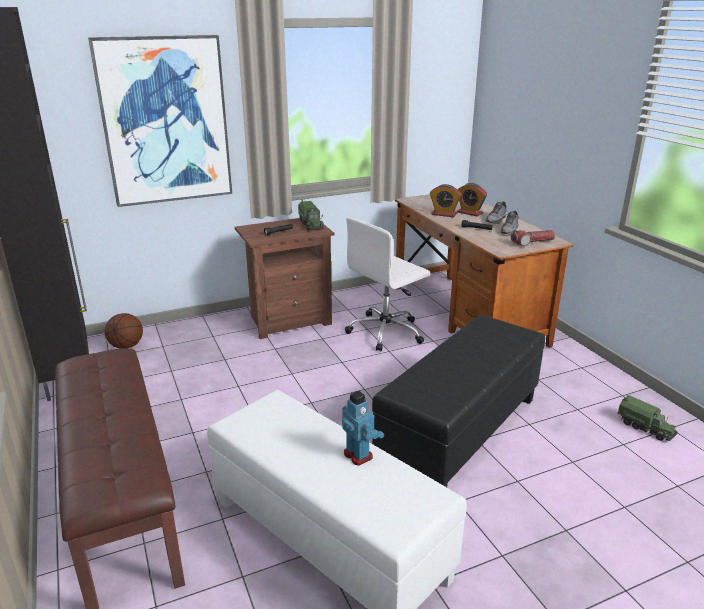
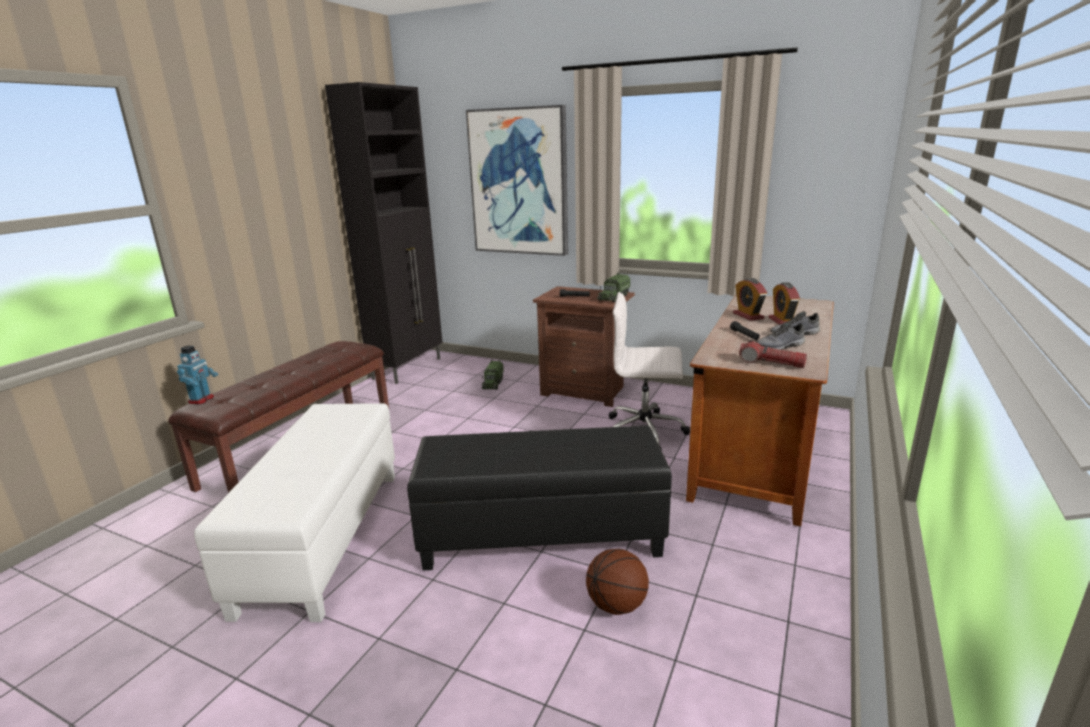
camera: 50 degrees right, 5 degrees down
(126, 346) = (460, 366): basketball -> basketball (617, 604)
(358, 455) = (321, 462): toy robot -> toy robot (202, 400)
(645, 428) = (742, 668): toy truck -> toy truck (493, 383)

